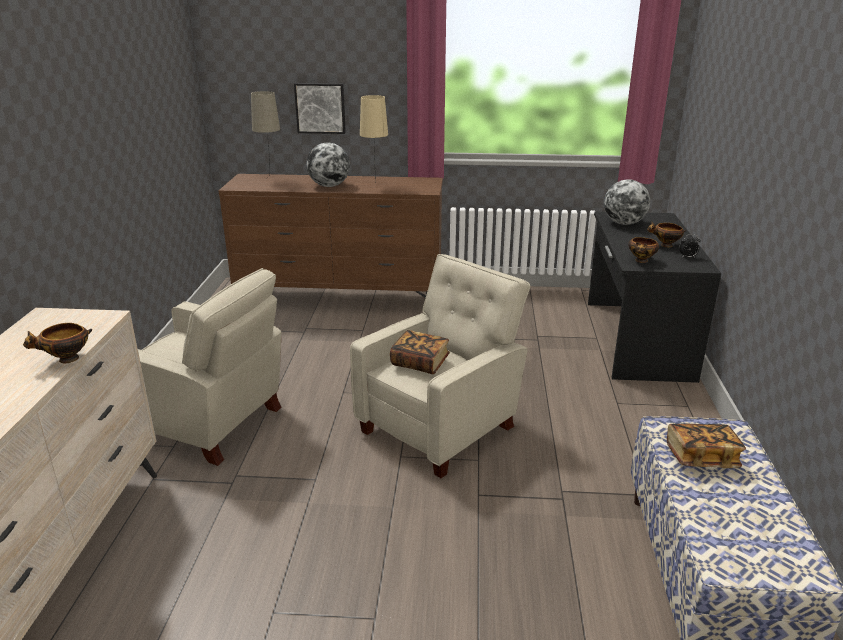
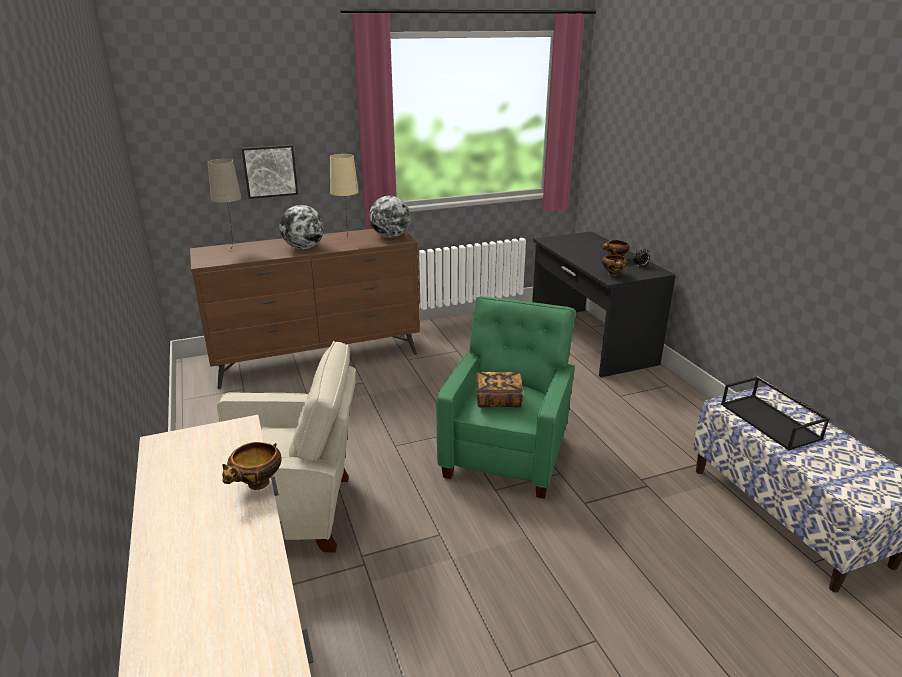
camera: 25 degrees left, 0 degrees up
(442, 427) = (507, 453): beige armchair -> green armchair
(624, 223) = (566, 245): globe -> globe (391, 236)
(701, 457) = (771, 421): book -> black tray

